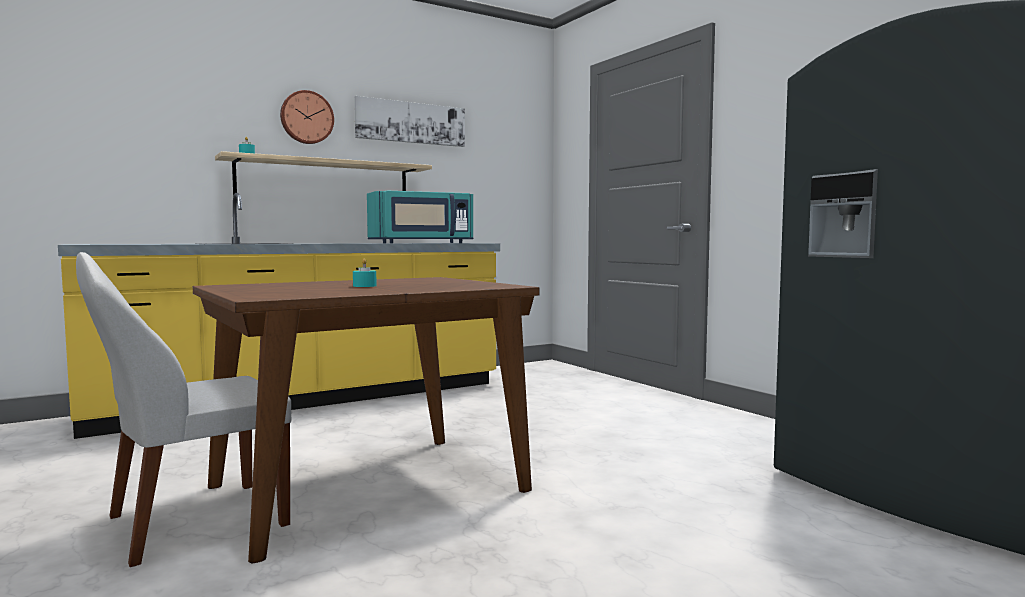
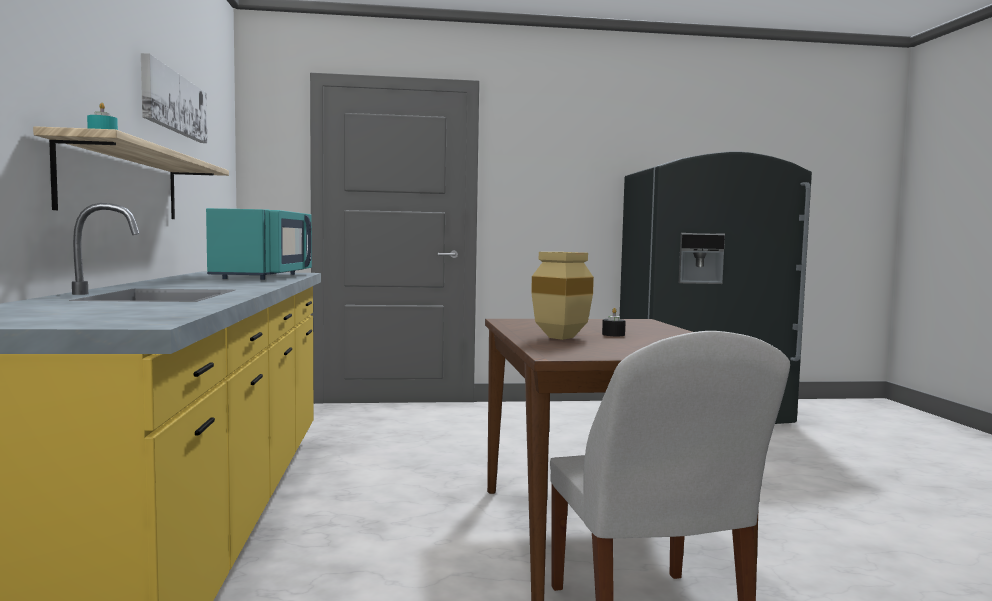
camera: 65 degrees left, 0 degrees up
(306, 117) = (109, 76): wall clock -> none
(322, 283) = (560, 338): none -> beige vase
(364, 286) = (613, 334): turquoise candle -> black candle

